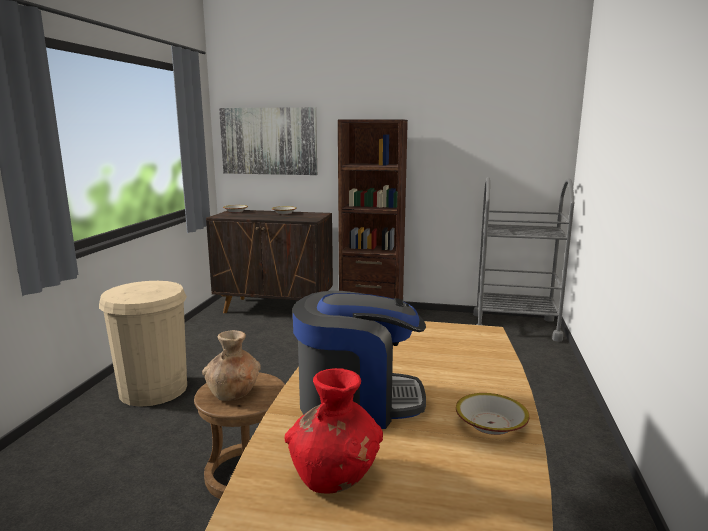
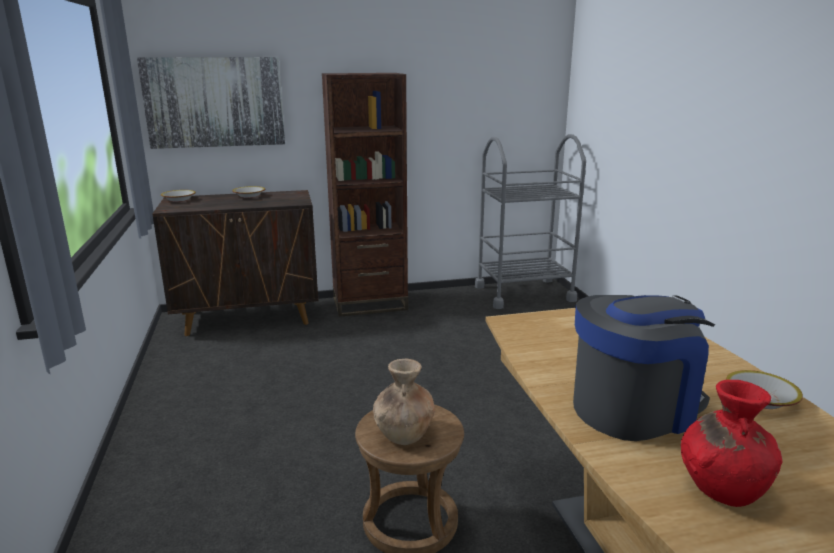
camera: 25 degrees left, 5 degrees up
(153, 389) = (192, 456): beige trash can -> none

